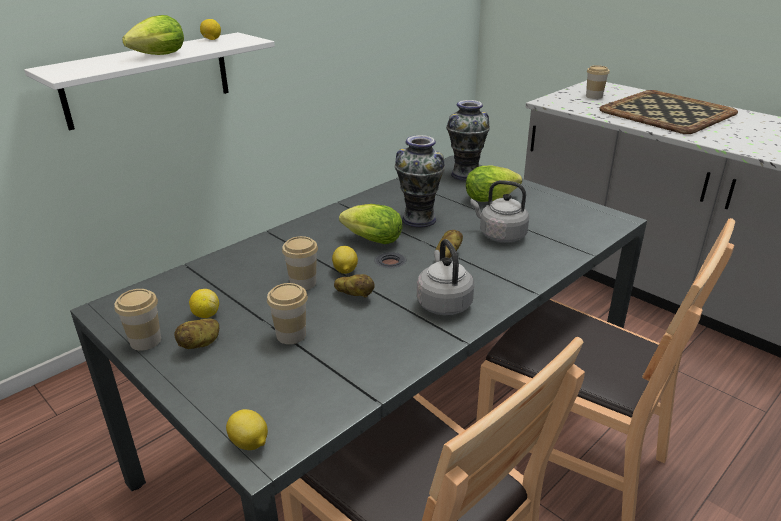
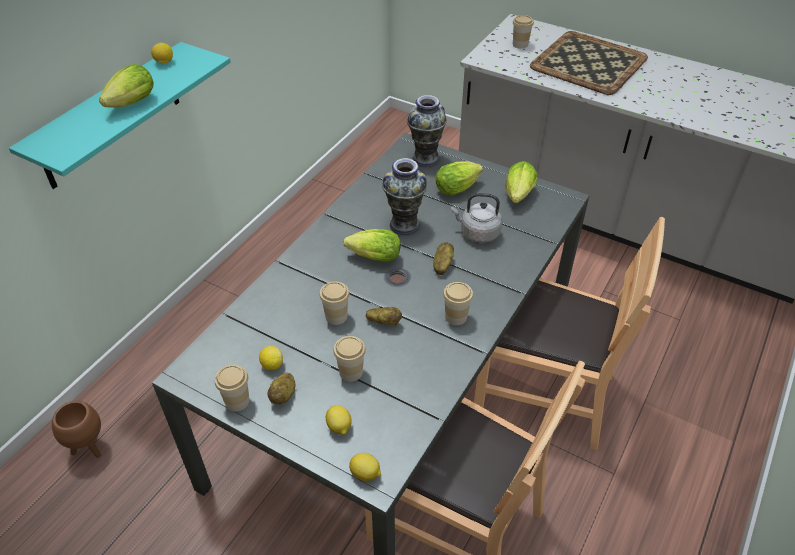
camera: 15 degrees left, 15 degrees up
(47, 420) = (89, 448): none -> brown planter
(148, 79) = (111, 116): white shelf -> turquoise shelf
(345, 271) = (365, 296): lemon -> lemon (339, 427)
(443, 303) = (456, 317): grey kettle -> cup
(559, 212) = (518, 196): none -> lettuce

